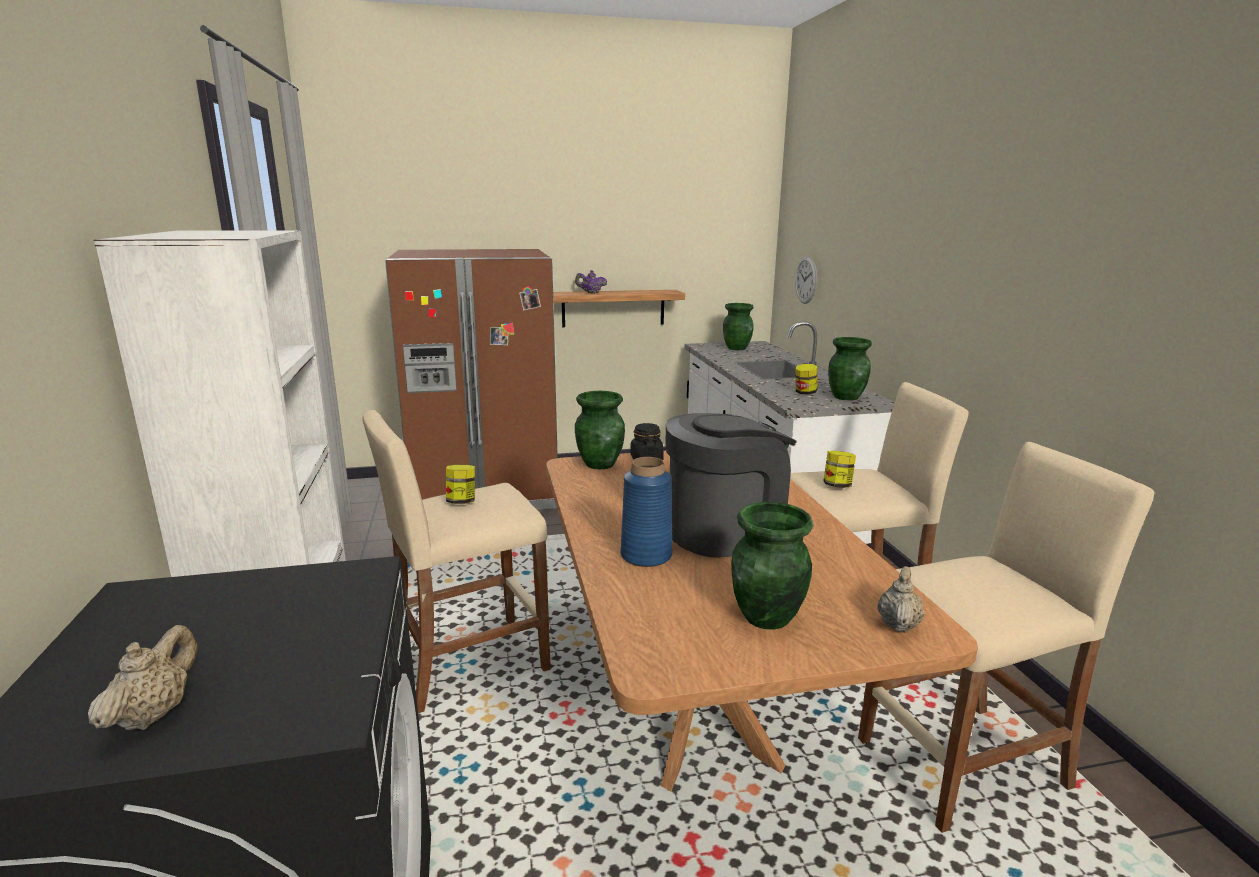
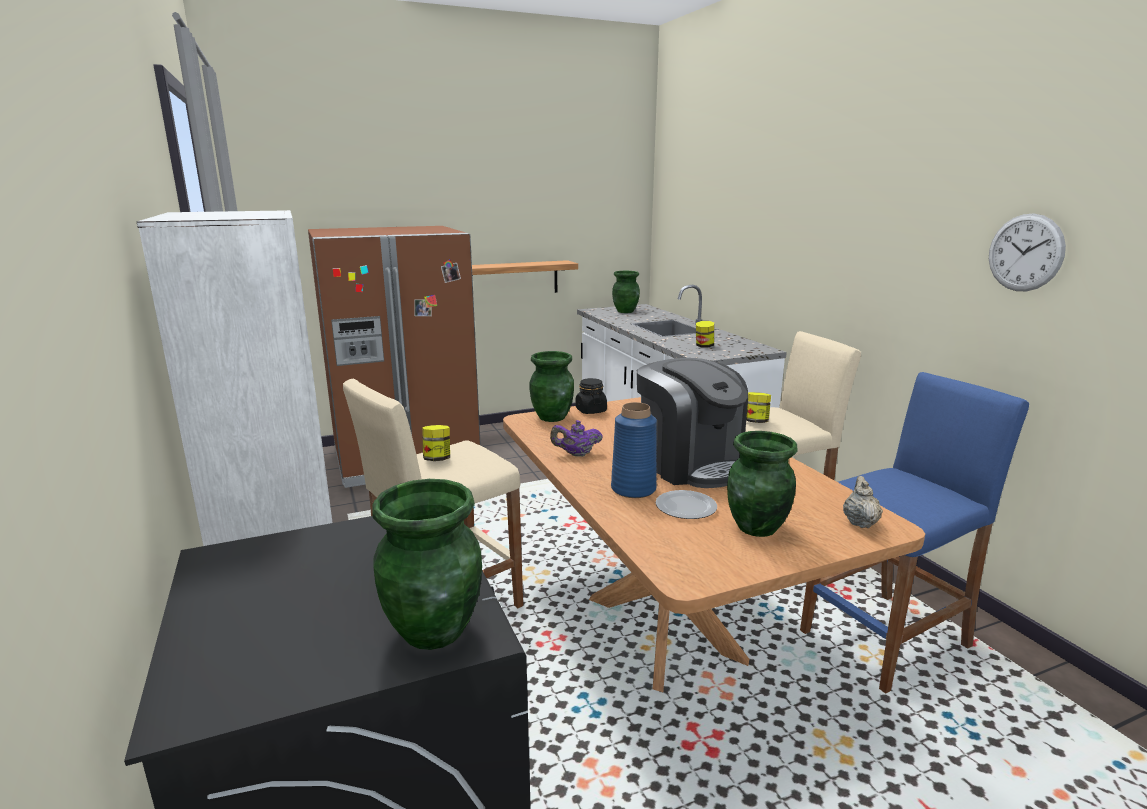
camera: 10 degrees left, 0 degrees up
(154, 714) = (316, 650): beige teapot -> none
(591, 293) = (493, 265): purple teapot -> purple teapot (576, 454)
(694, 584) = (686, 508): none -> plate
(726, 531) = (690, 464): coffee machine -> coffee machine turned 90 degrees clockwise
(806, 280) = (685, 248): wall clock -> wall clock (1025, 253)
(846, 397) = (740, 348): green vase -> green vase (435, 630)
(963, 764) = (886, 639): beige stool -> blue stool

